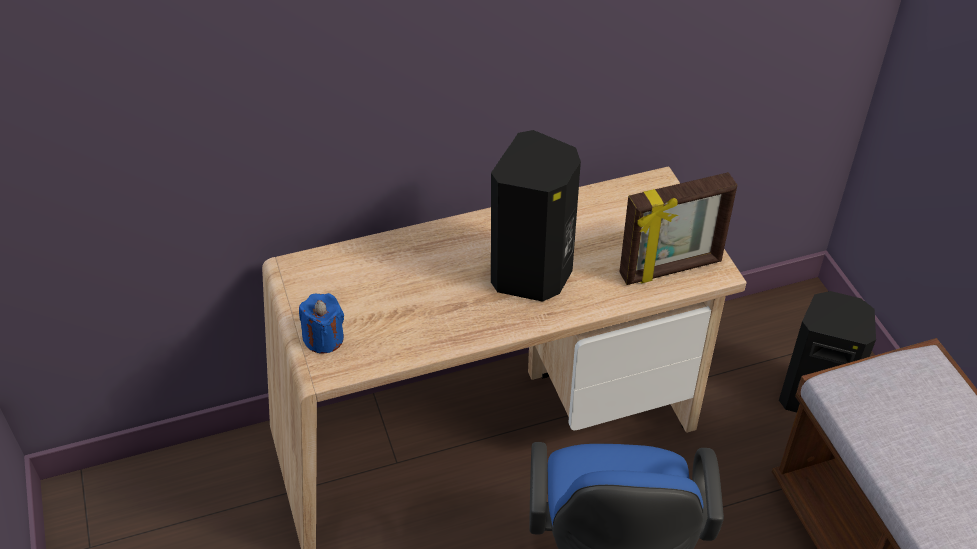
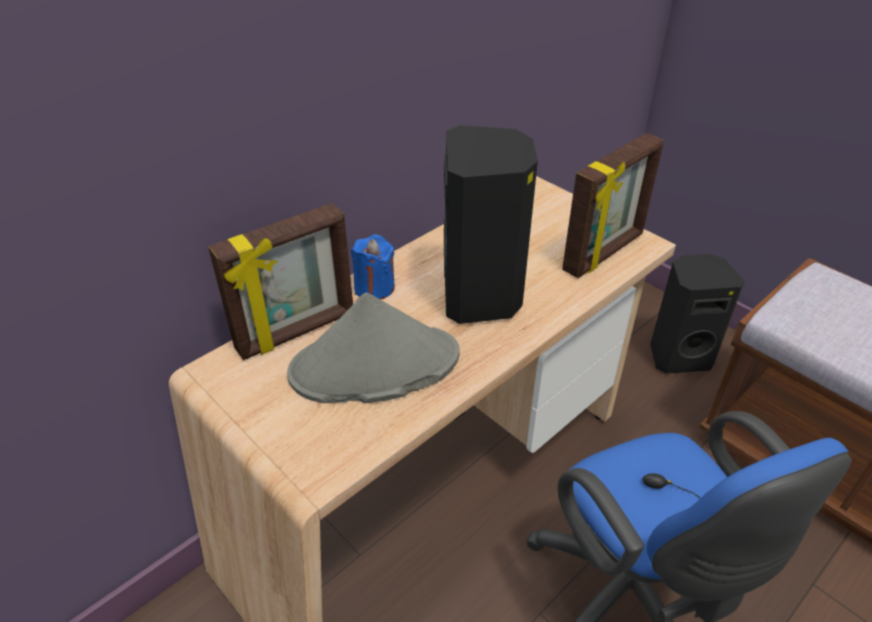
camera: 25 degrees left, 5 degrees down
(324, 338) = (293, 438): blue candle -> blue candle (374, 287)
(370, 256) = (297, 332): none -> picture frame
(411, 304) = (374, 365): none -> grey hat

